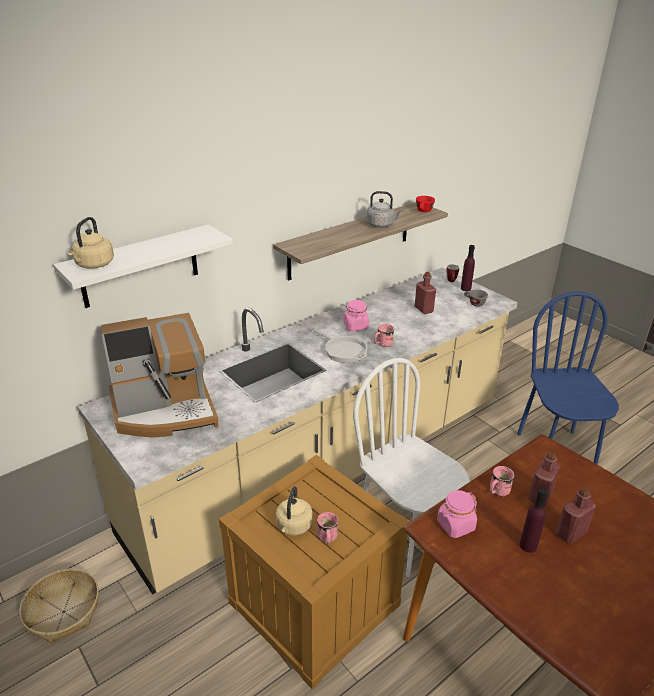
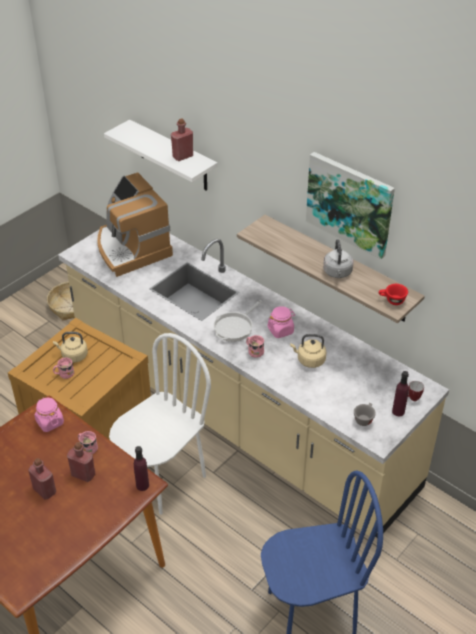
camera: 80 degrees right, 10 degrees up
(93, 265) = (130, 133): beige kettle -> beige kettle (309, 360)
(357, 160) = (350, 203): none -> picture
(423, 309) = (332, 377): red bottle -> red bottle (183, 156)
(528, 545) = (32, 463): purple bottle -> purple bottle (142, 485)

